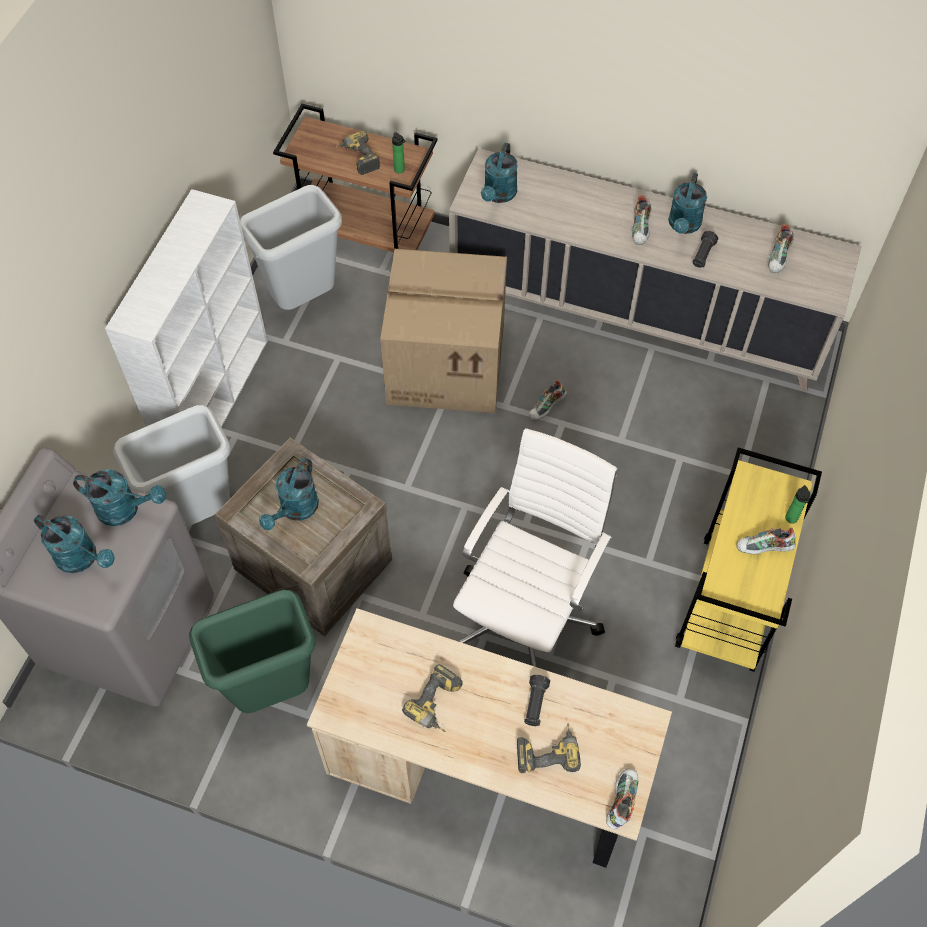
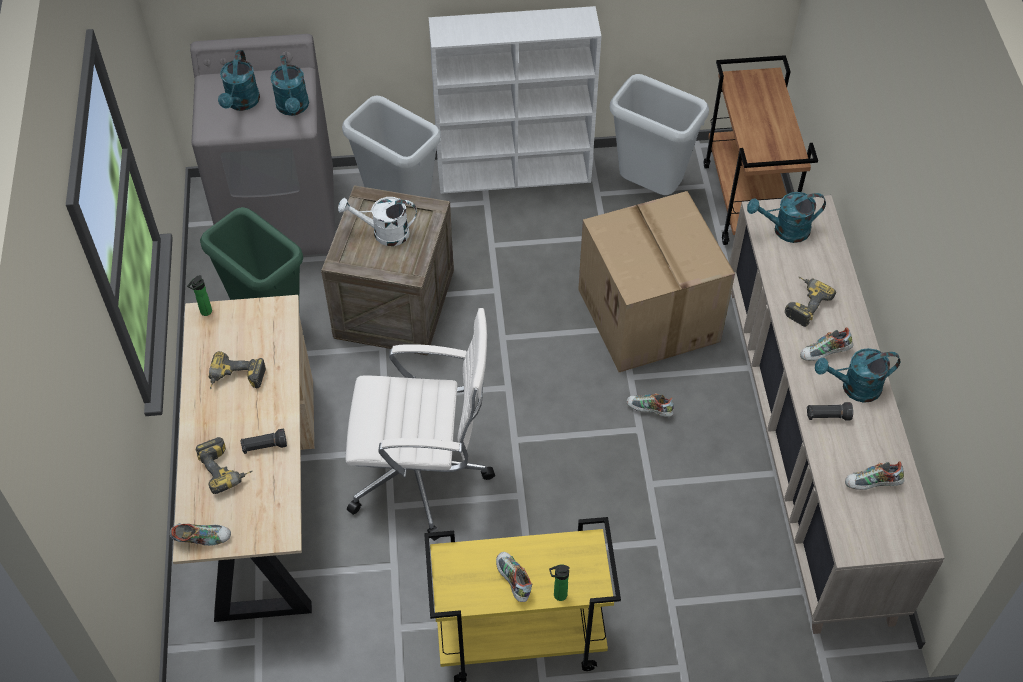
camera: 65 degrees right, 5 degrees down
(295, 510) = (384, 233): turquoise watering can -> white watering can
(357, 159) = (758, 120): power drill -> power drill (803, 303)
(400, 170) = (767, 154): bottle -> bottle (204, 312)

